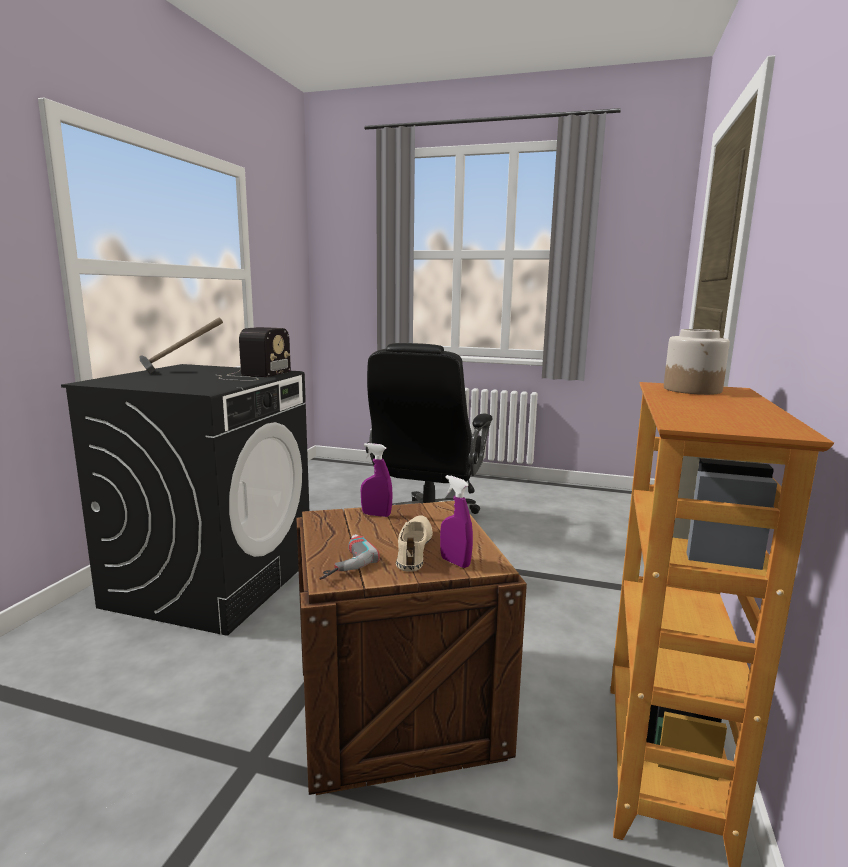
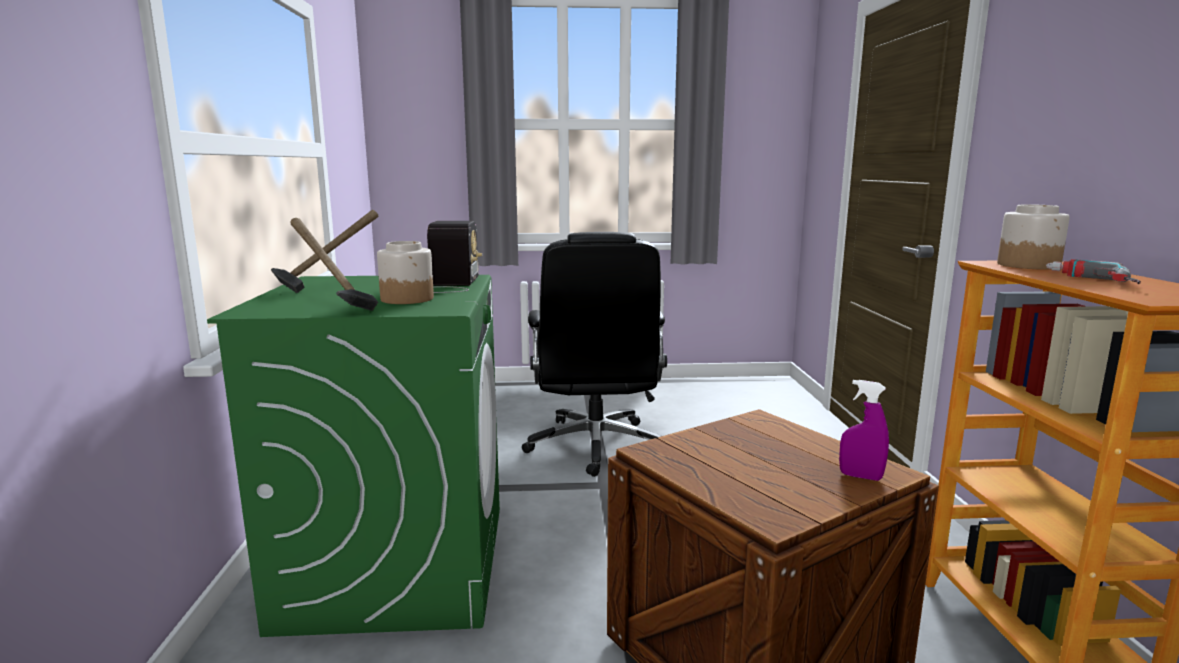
camera: 20 degrees left, 0 degrees up
(146, 383) = (332, 306): none -> hammer
(202, 382) = (407, 299): none -> jar
(213, 581) = (397, 564): black washing machine -> green washing machine
(340, 561) = (751, 499): power drill -> power drill (1088, 281)
(376, 515) = (704, 439): purple spray bottle -> none
(415, 549) = (801, 469): beige shoe -> none

